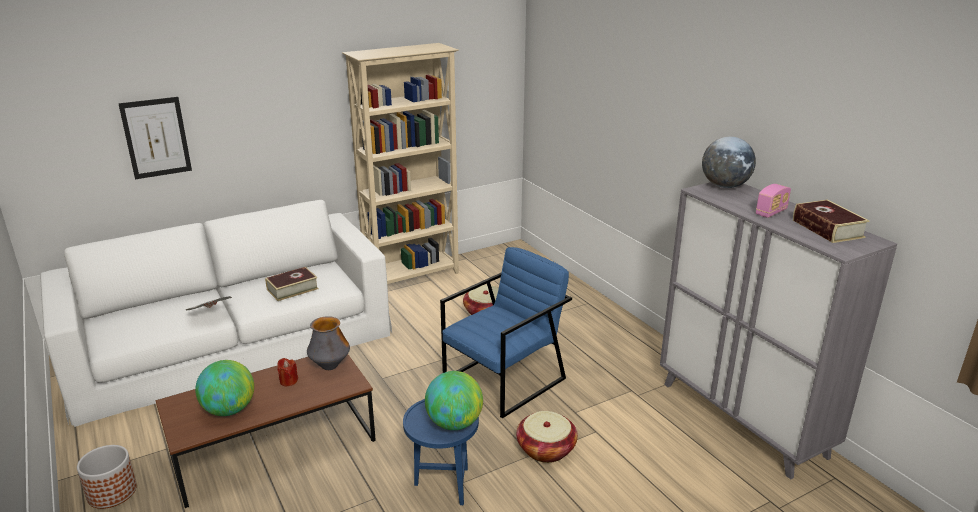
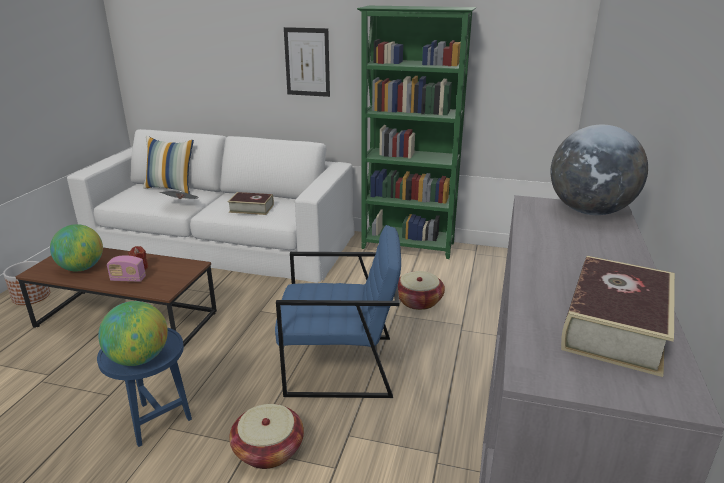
camera: 45 degrees right, 0 degrees up
(156, 138) = (213, 61): picture -> picture (307, 62)
(156, 305) = (171, 188): none -> pillow
(330, 366) = (177, 271): vase -> none
(413, 276) = (408, 246): beige bookcase -> green bookcase
(771, 212) = (571, 264): radio -> radio (128, 279)

